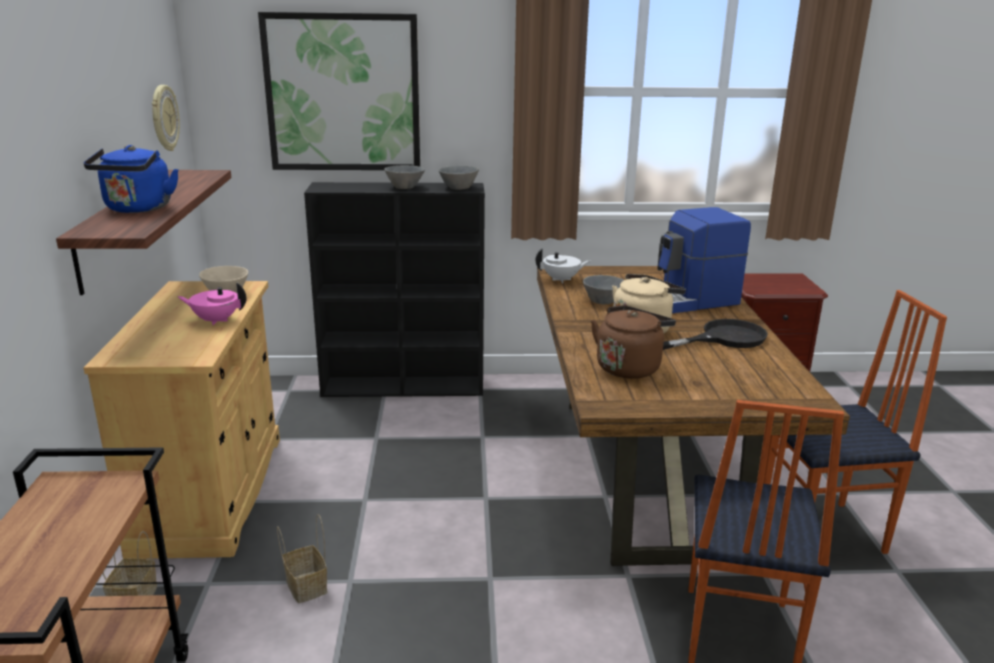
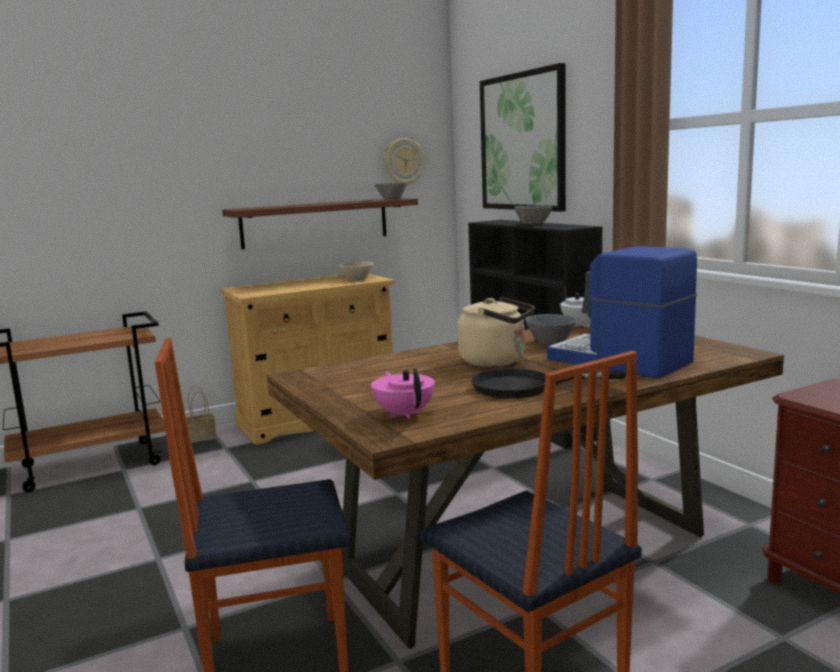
camera: 65 degrees right, 10 degrees down
(137, 209) = (292, 205): blue kettle -> none
(216, 320) = (309, 286): pink teapot -> pink teapot (404, 414)
(305, 586) = (238, 471): basket -> none
(458, 187) = (566, 226): grey bowl -> grey bowl (392, 198)
(629, 367) = (391, 370): brown kettle -> none
(724, 338) = (526, 386): black frying pan -> black frying pan turned 135 degrees clockwise

